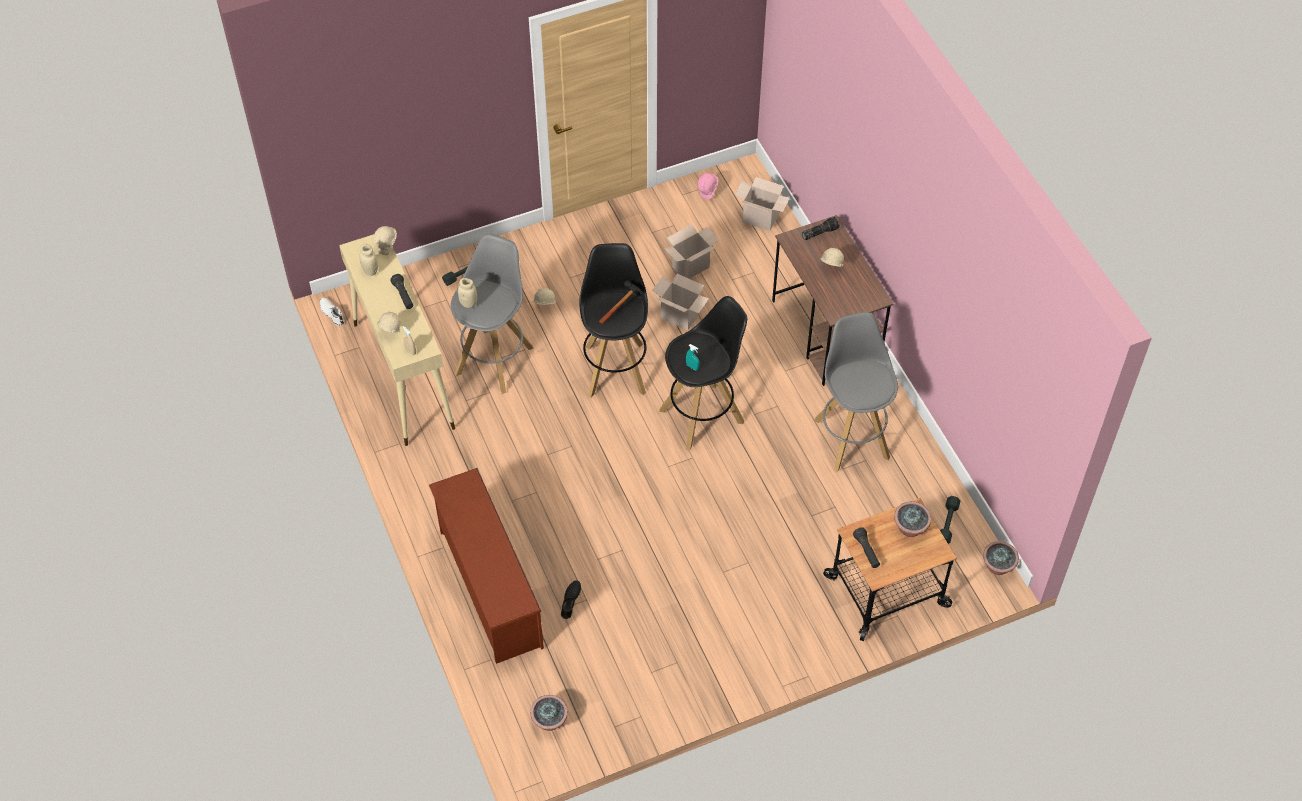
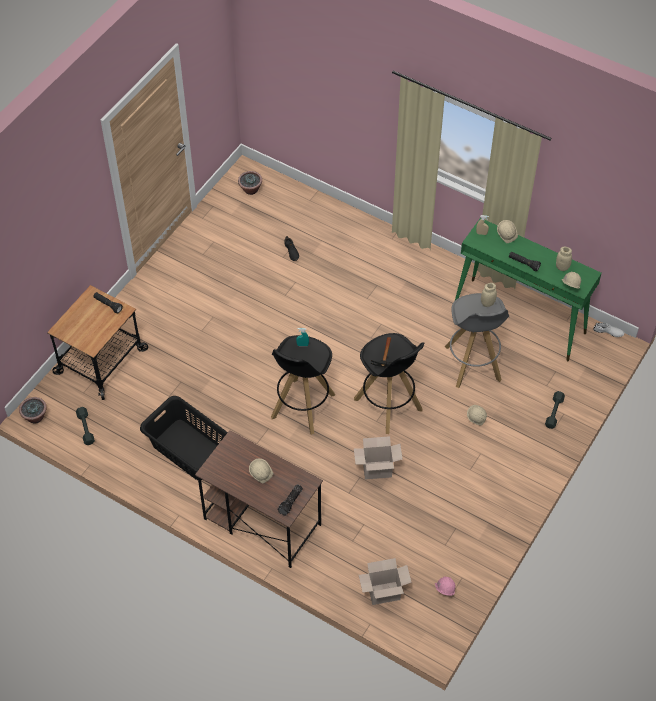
camera: 145 degrees right, 0 degrees up
(403, 375) = (520, 319): beige console table -> green console table
(488, 588) = (345, 232): brown shoe rack -> none
(691, 266) = (402, 517): cardboard box -> none
(851, 437) = (189, 450): grey stool -> black laundry basket
(910, 529) = (88, 333): potted plant -> none

